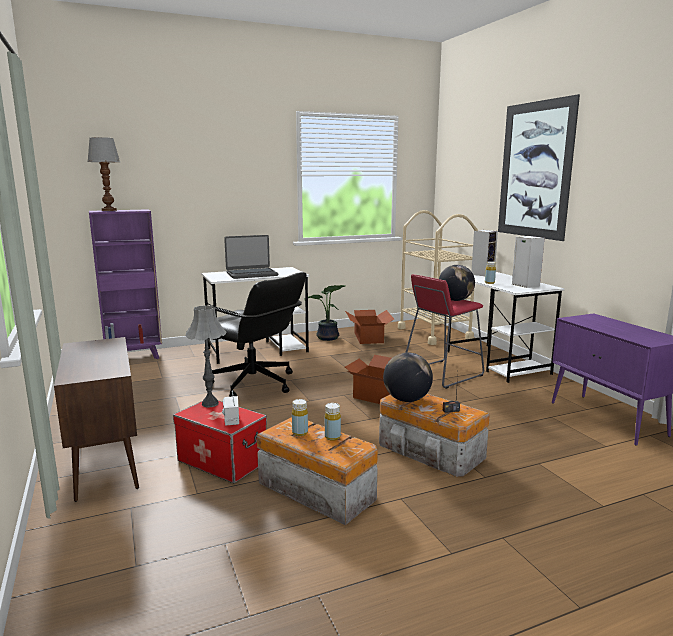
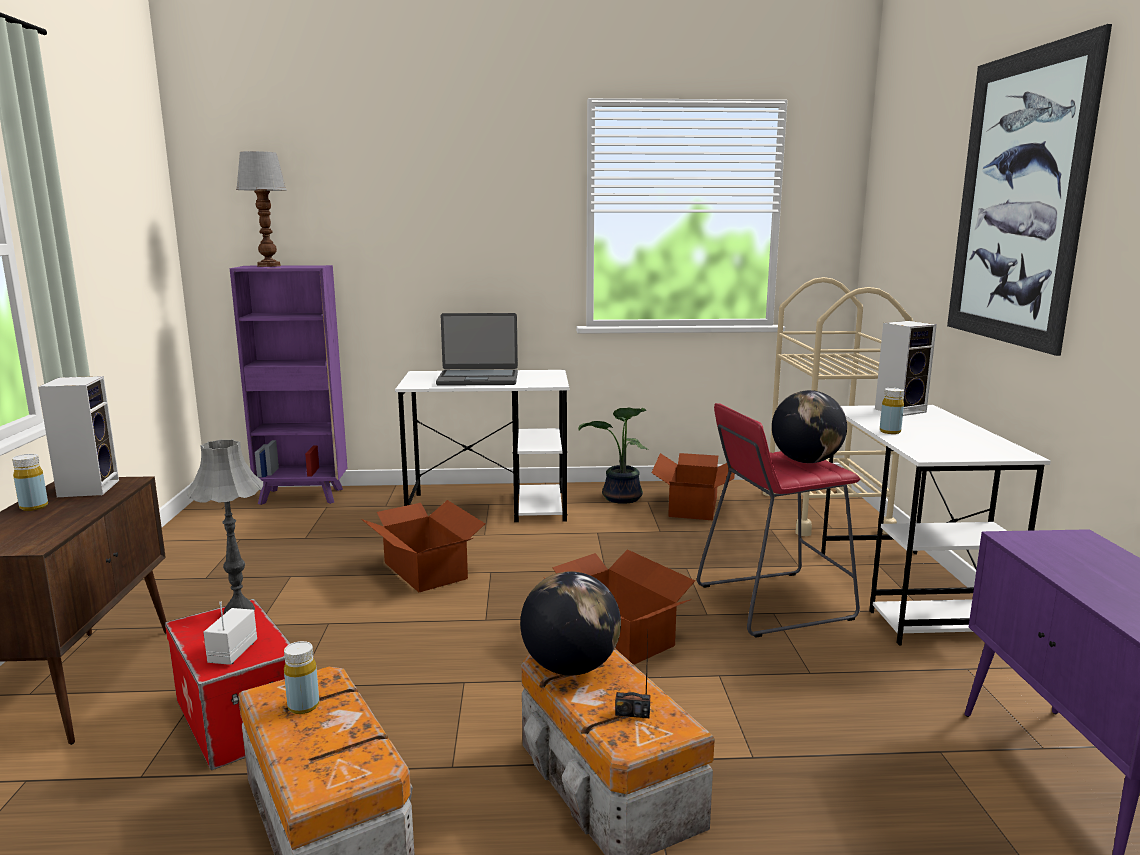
camera: 20 degrees right, 0 degrees up
(253, 384) = (424, 571): black office chair -> cardboard box
(332, 437) = (346, 729): yellow bottle -> yellow bottle (34, 507)
(524, 285) = (962, 443): speaker -> speaker (88, 488)

